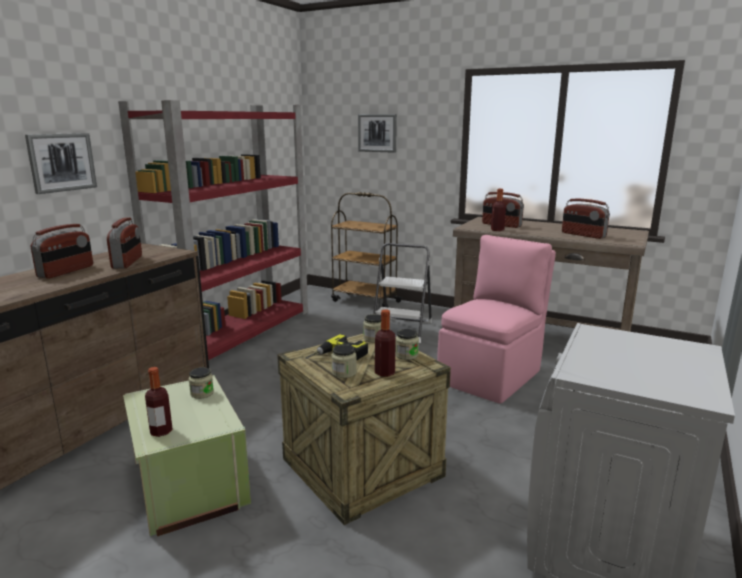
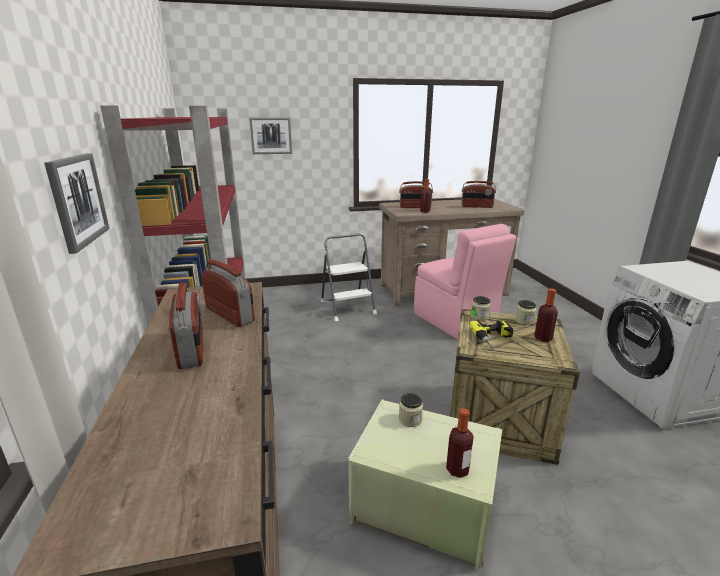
camera: 40 degrees left, 5 degrees up
(344, 373) = (527, 349): jar -> none
(365, 301) = (281, 293): brown cart -> none
(491, 376) = (455, 321): pink chair -> pink chair turned 150 degrees clockwise

